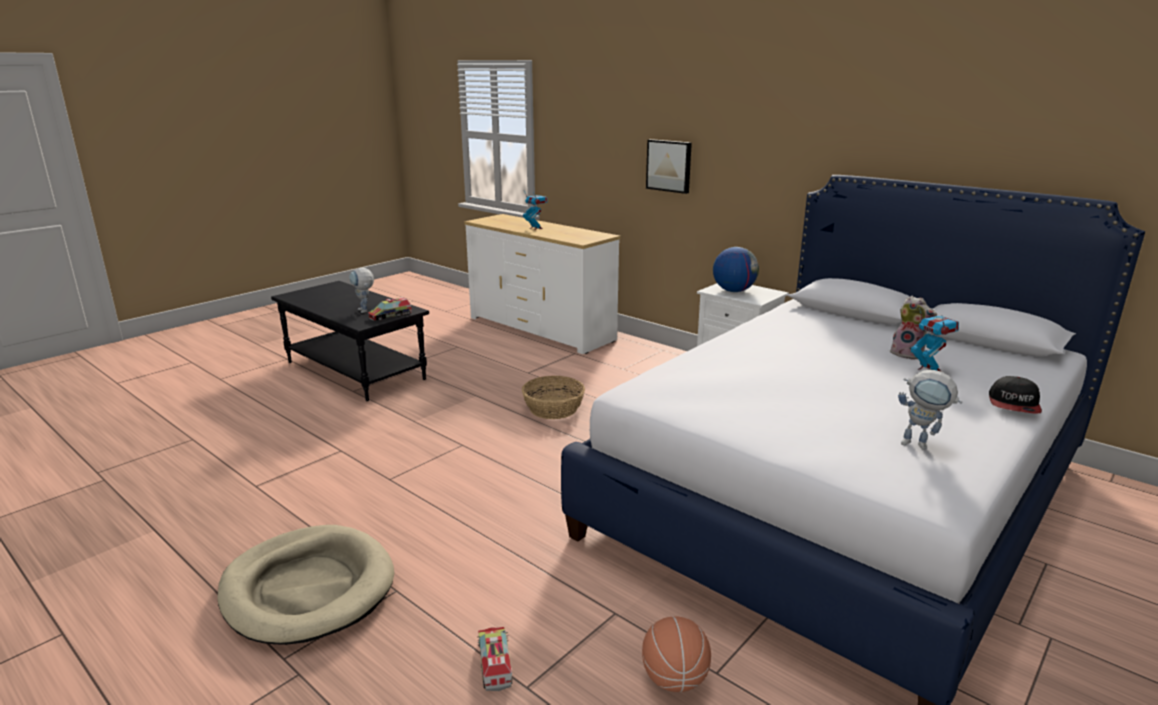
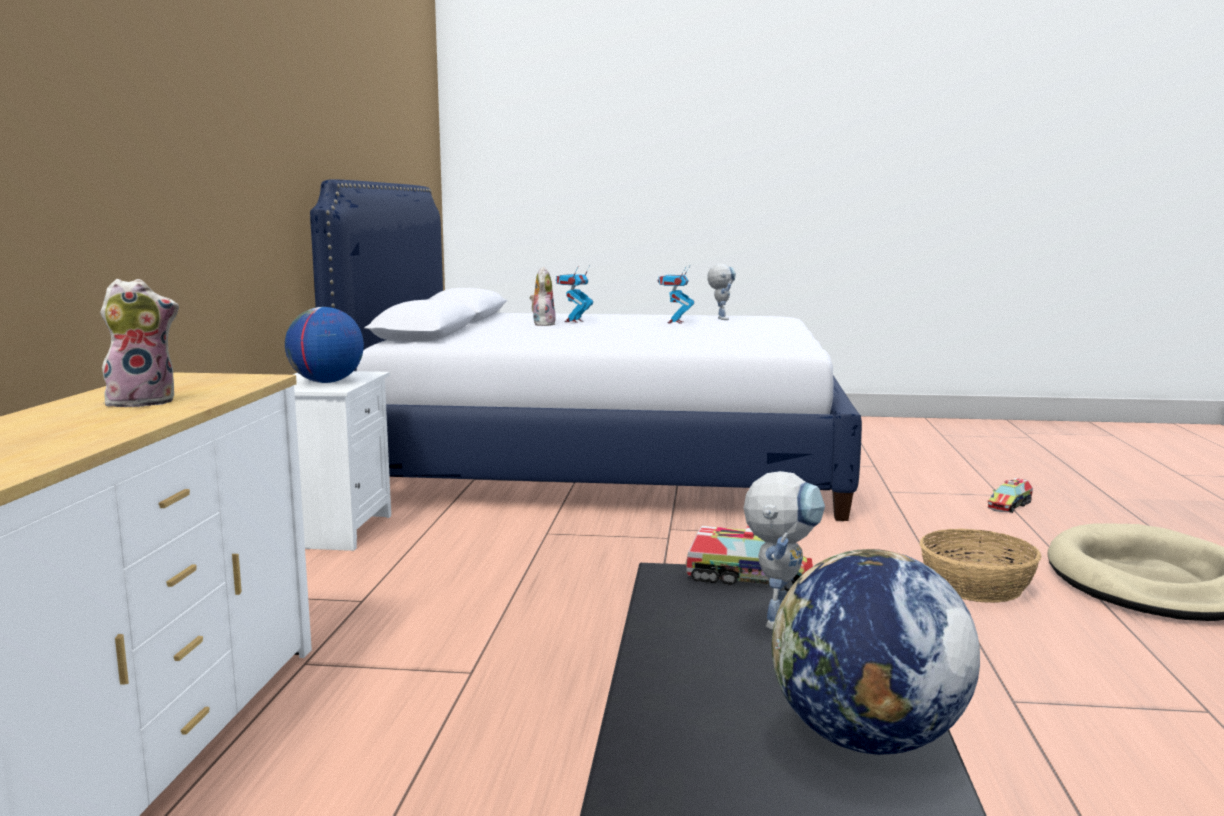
camera: 125 degrees left, 10 degrees down
(315, 302) = (866, 740): none -> globe
(535, 228) = (94, 420): toy robot -> toy robot (675, 322)
(553, 409) = (601, 602): basket -> basket (976, 586)
(556, 232) = (143, 402): none -> plush toy
(669, 165) = (143, 189): picture -> none
(674, 679) = (903, 471): basketball -> none
(1014, 404) = (610, 314): cap -> none

